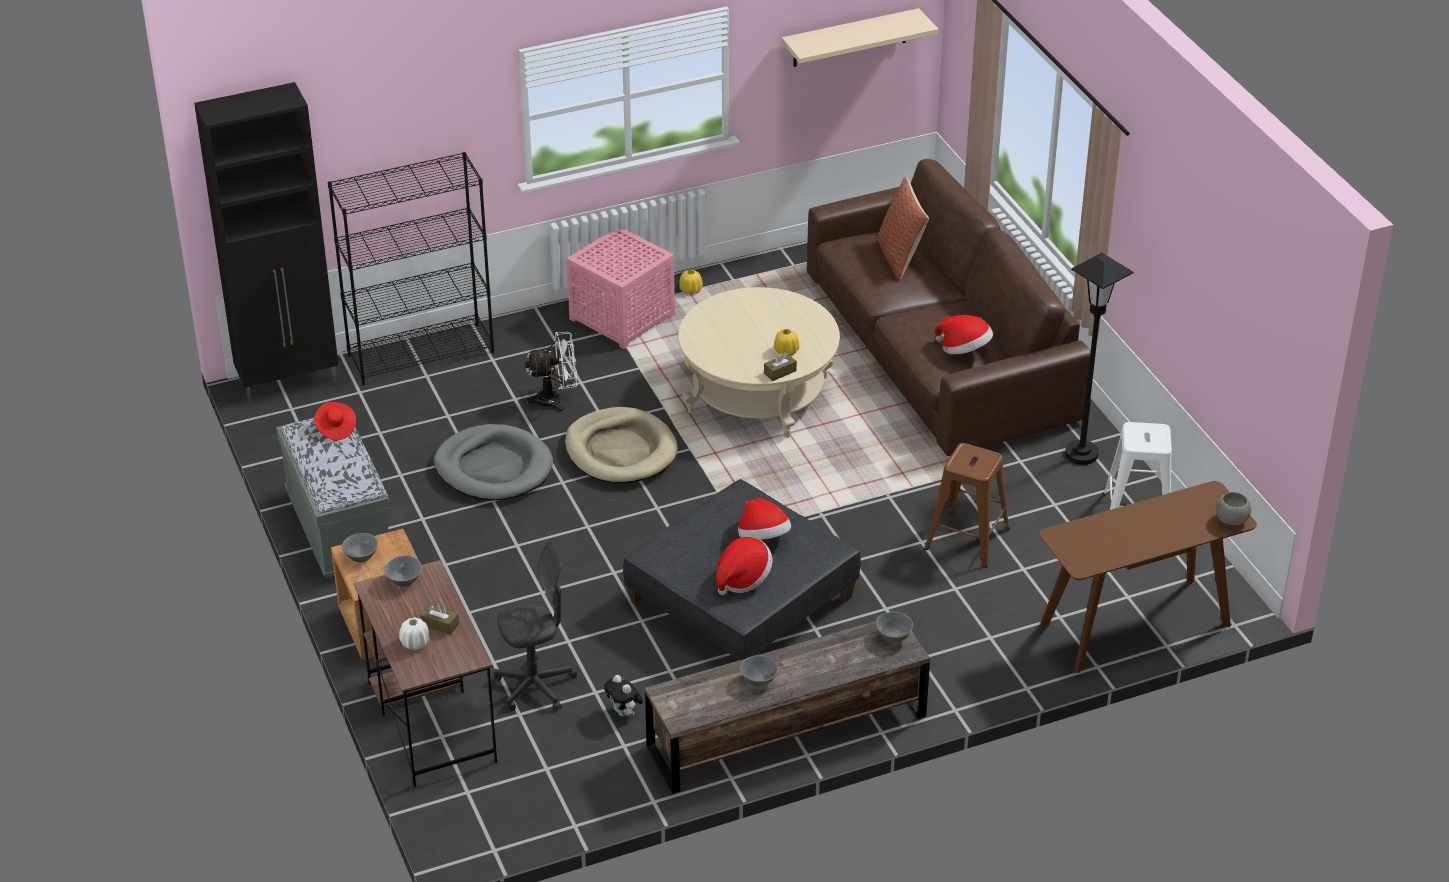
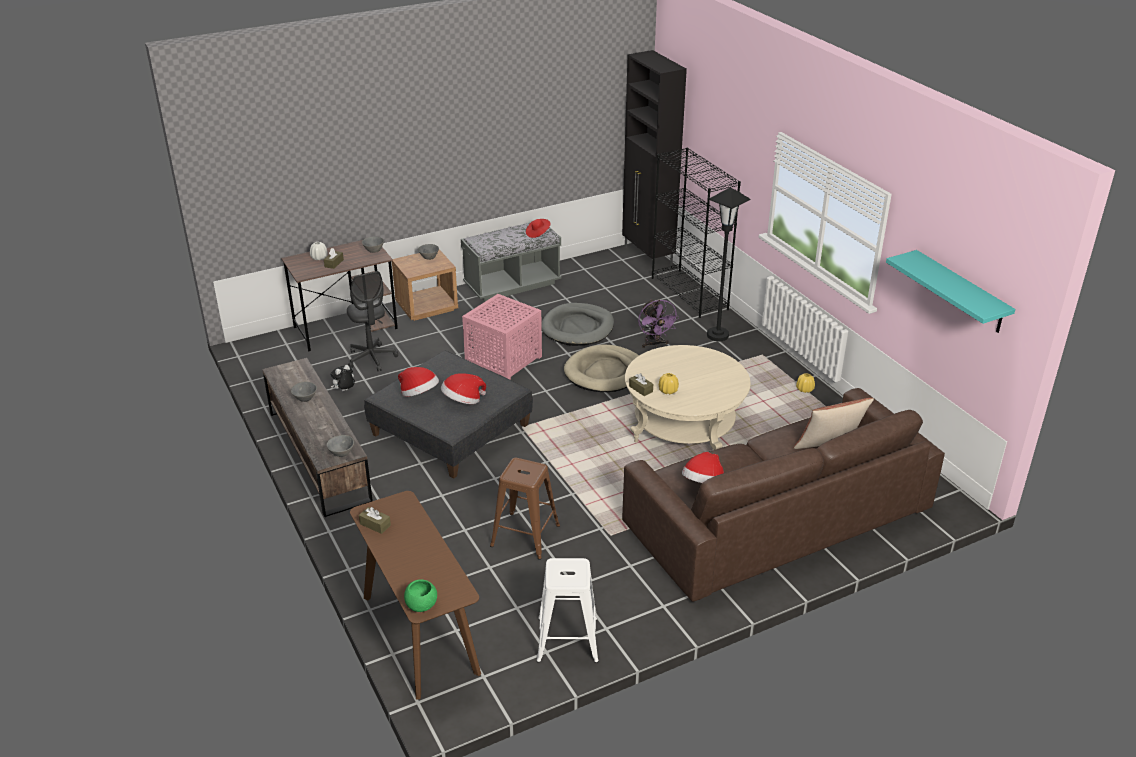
camera: 85 degrees right, 5 degrees down
(555, 400) = (654, 344): white fan -> purple fan
(620, 317) = (758, 362): pink side table -> pink side table (503, 359)
(850, 38) = (960, 292): beige shelf -> turquoise shelf
(1081, 454) = (647, 604): black floor lamp -> black floor lamp (717, 335)
(1103, 557) = (375, 525): none -> brown tissue box
(1231, 519) = (421, 605): grey bowl -> green bowl

